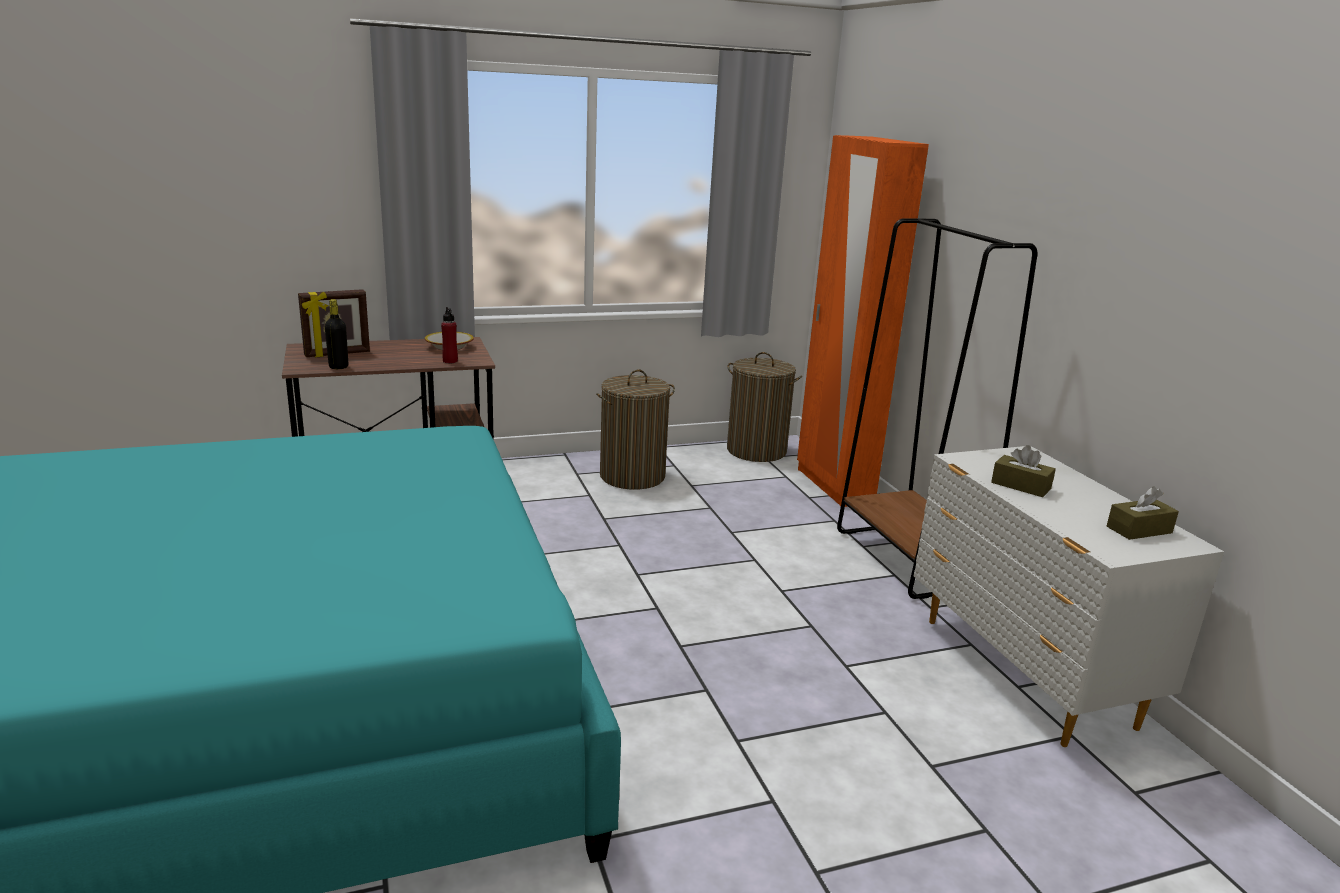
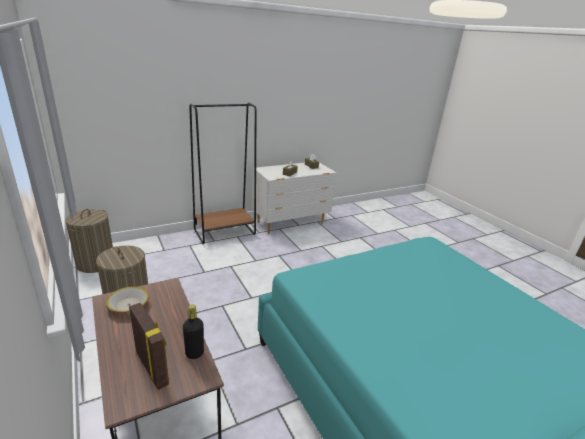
camera: 100 degrees left, 5 degrees up
(450, 361) = (171, 297): red bottle -> none
(833, 486) = (150, 243): orange wardrobe -> none

